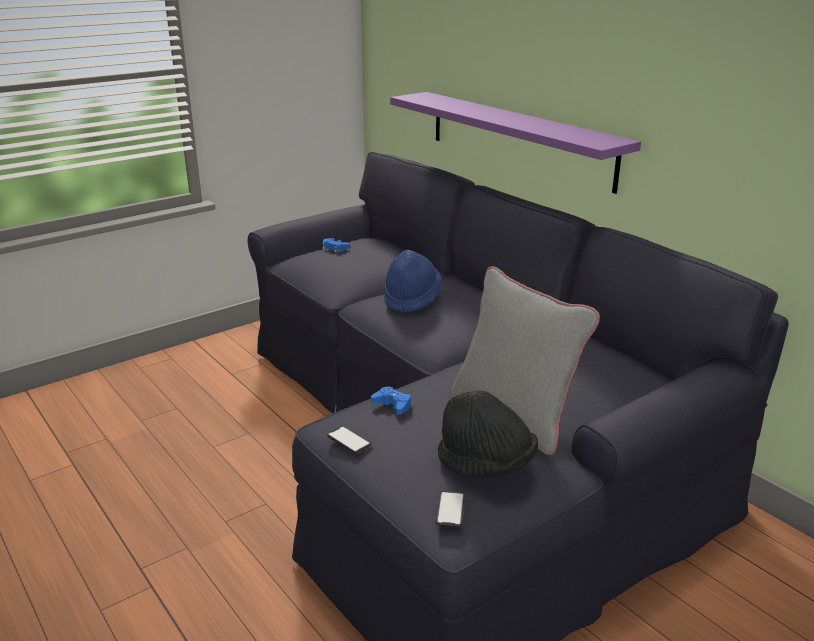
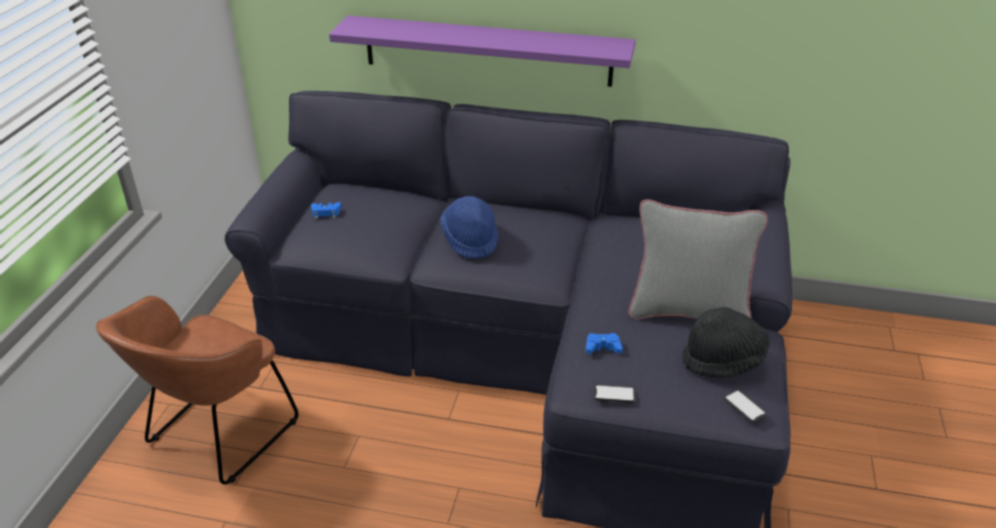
camera: 40 degrees left, 10 degrees up
(169, 388) = (216, 435): none -> brown armchair

